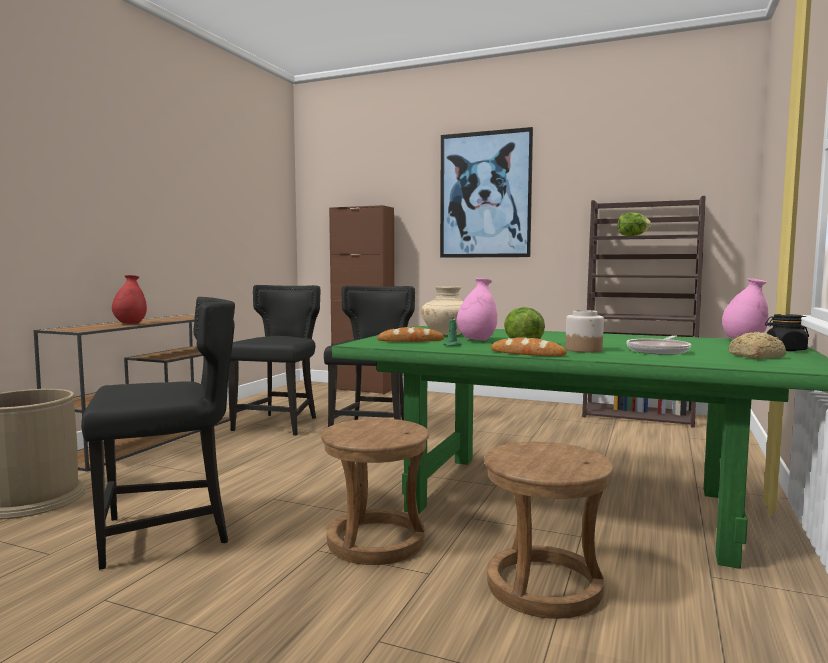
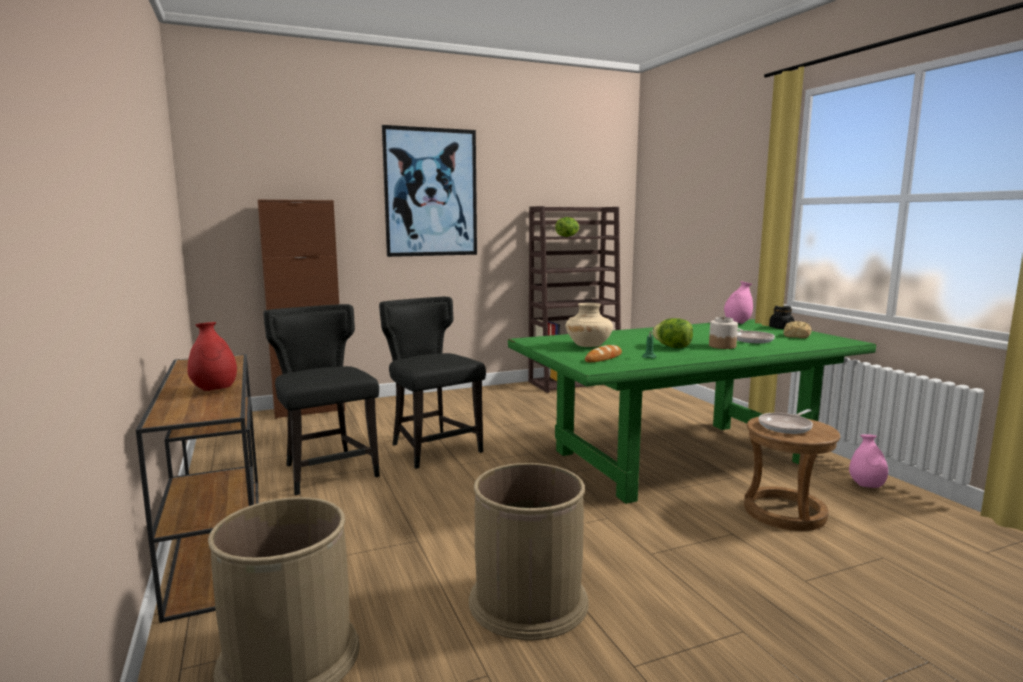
camera: 45 degrees left, 5 degrees up
(169, 533) = (528, 600): black chair -> brown trash can
(375, 541) = (663, 530): brown stool -> none
(477, 340) = (635, 349): pink vase -> pink vase (866, 486)
(527, 353) = (719, 356): bread -> none
(543, 456) = (786, 426): none -> frying pan

